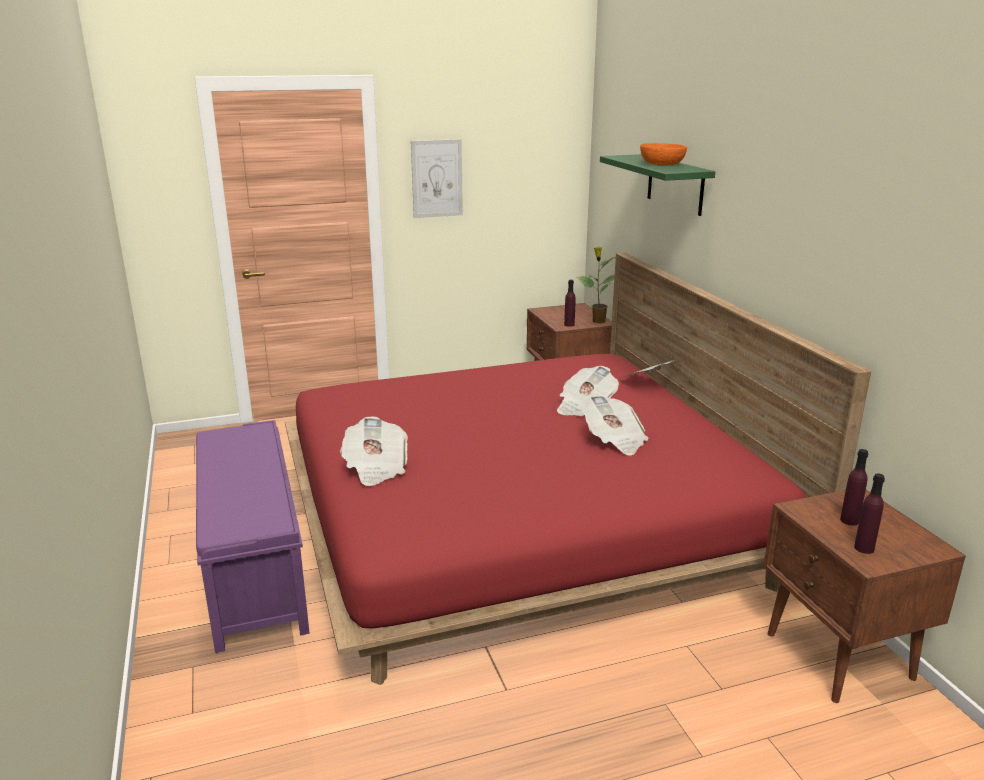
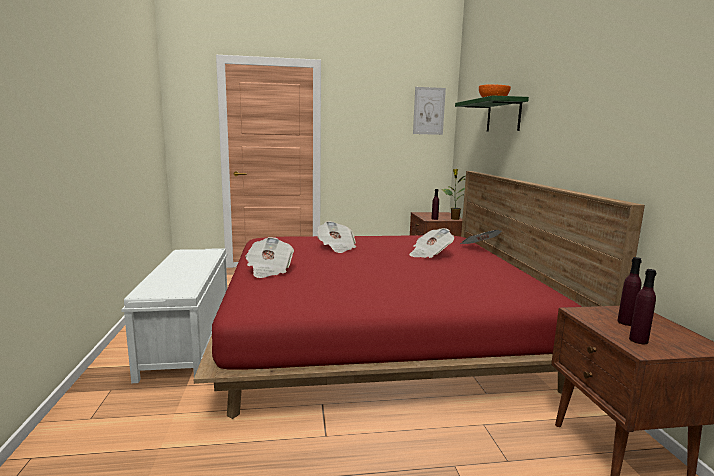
camera: 10 degrees right, 10 degrees down
(255, 568) = (188, 338): purple bench -> white bench
(437, 178) = (356, 125): picture -> picture (429, 111)
(614, 441) = (444, 271): newspaper -> newspaper (336, 247)

